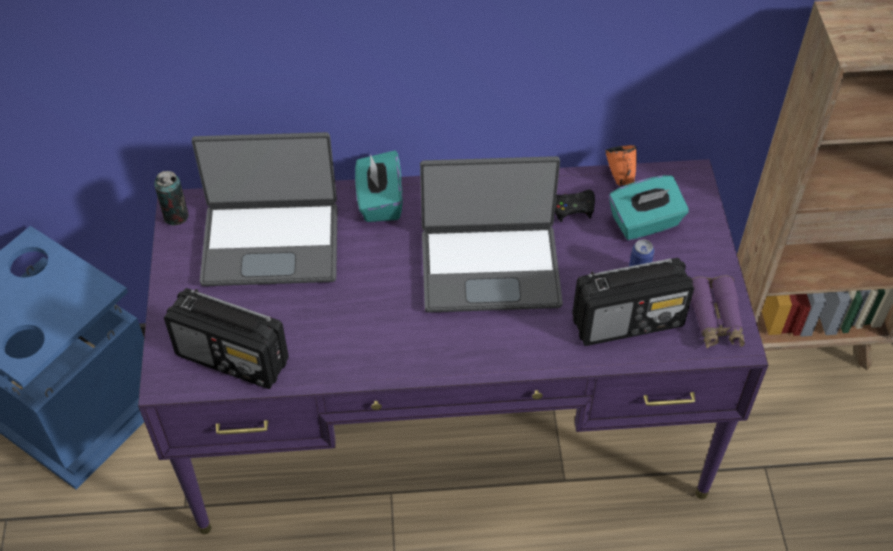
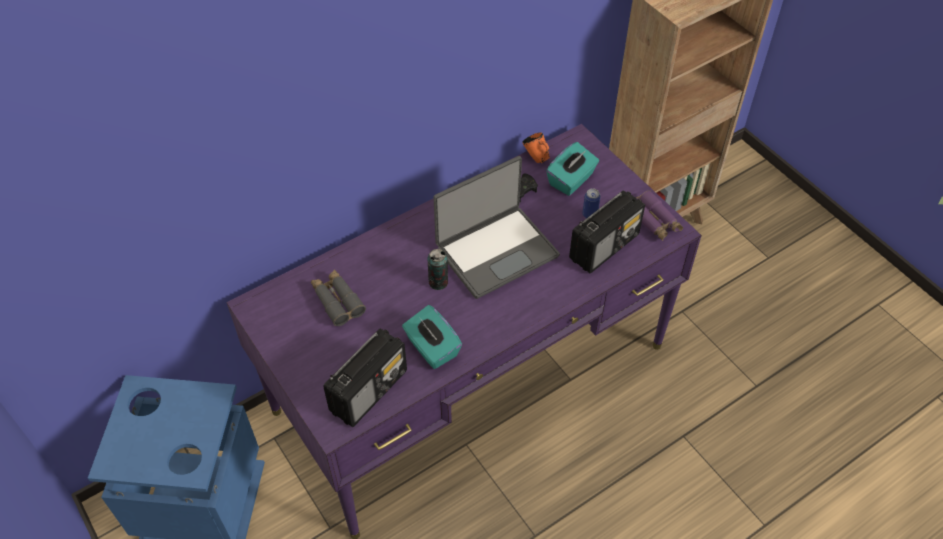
camera: 30 degrees left, 0 degrees up
(176, 216) = (254, 314): can -> can (438, 282)
(233, 358) = (369, 390): radio -> radio turned 45 degrees counterclockwise
(271, 242) = (337, 301): laptop -> grey binoculars
(379, 201) = (392, 240): turquoise tissue box -> turquoise tissue box (432, 348)

